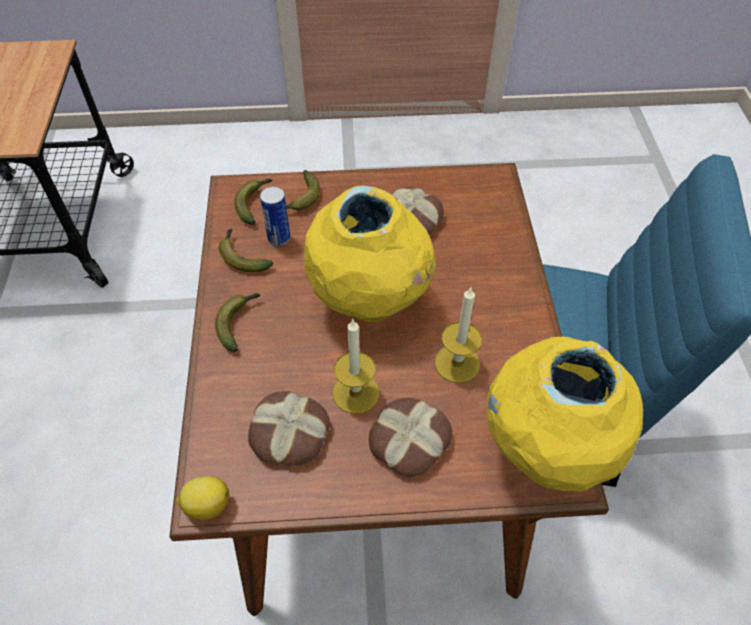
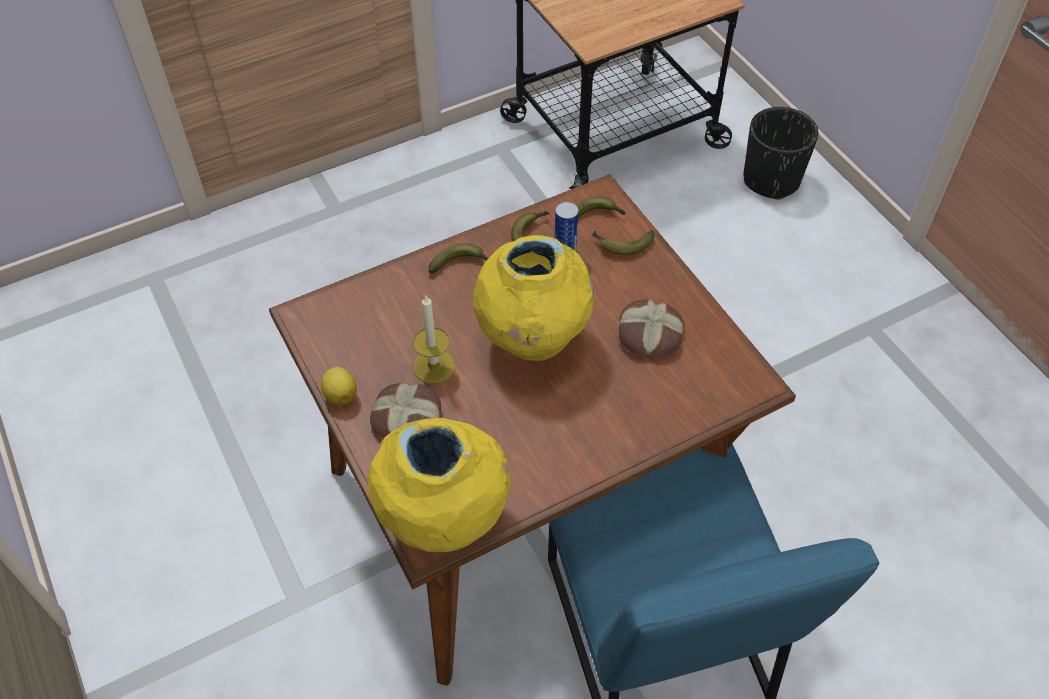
camera: 65 degrees right, 0 degrees up
(184, 159) = (771, 179): none -> black planter
(206, 505) = (298, 317): lemon -> lemon (340, 394)
(288, 434) = (375, 339): bread -> none
(457, 363) = (501, 426): candle -> none

